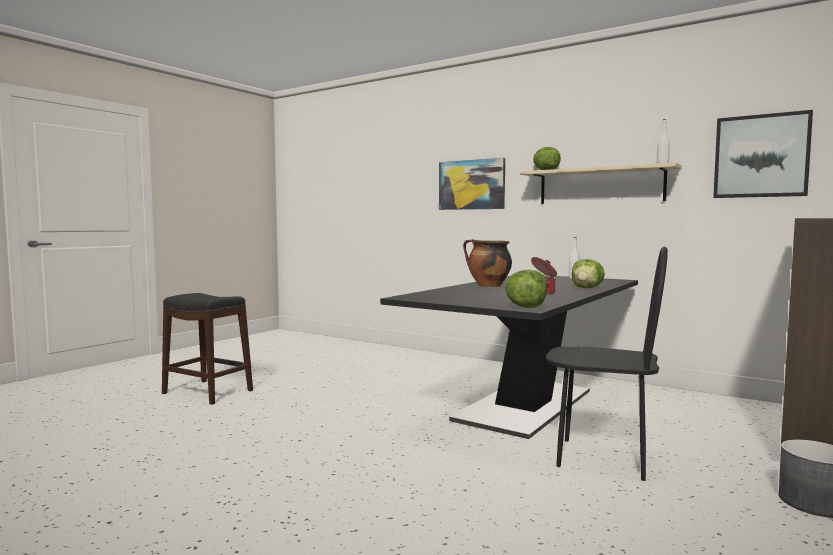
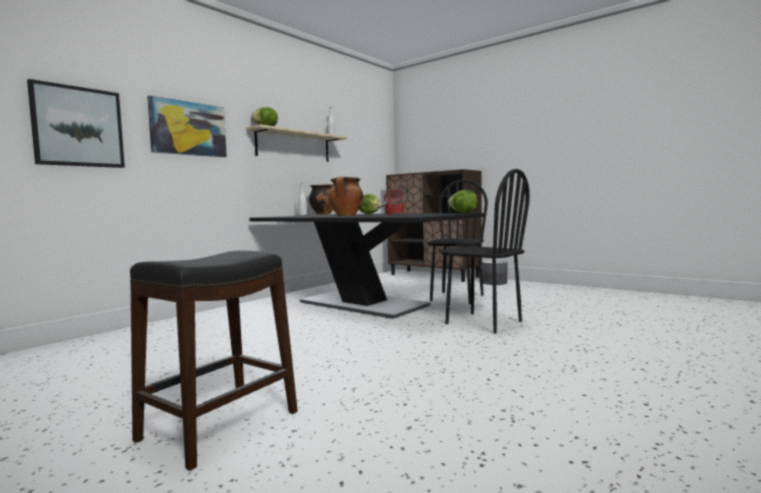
camera: 85 degrees left, 0 degrees up
(434, 468) = (483, 322): none -> black chair
(613, 280) = (323, 214): none -> cooking pot
(761, 156) = (361, 140): picture -> picture (78, 127)

